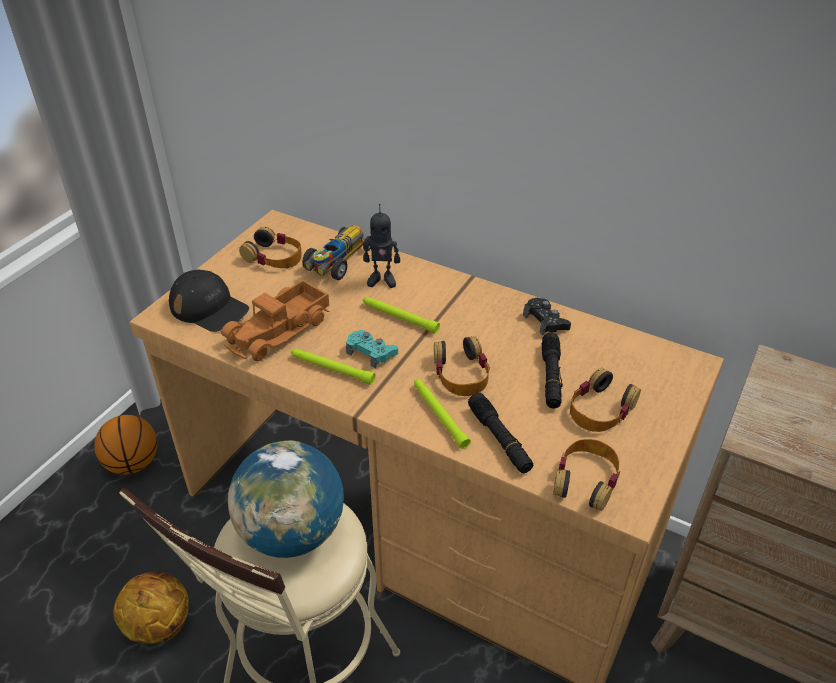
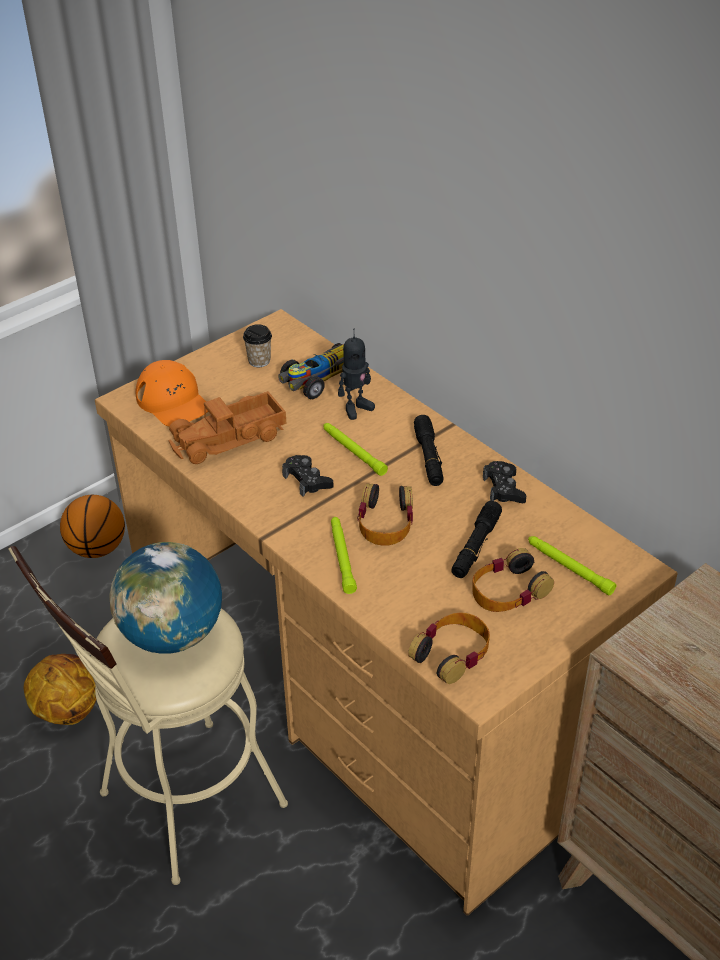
camera: 20 degrees right, 0 degrees up
(209, 308) = (173, 401): black cap -> orange cap
(274, 256) = (259, 361): headphones -> cup
(331, 369) = (261, 488): green flashlight -> green flashlight (569, 568)
(371, 352) = (307, 480): turquoise game controller -> black game controller
(382, 280) = (356, 408): toy robot -> toy robot turned 60 degrees counterclockwise
(499, 439) = (388, 594): black flashlight -> black flashlight (428, 457)

